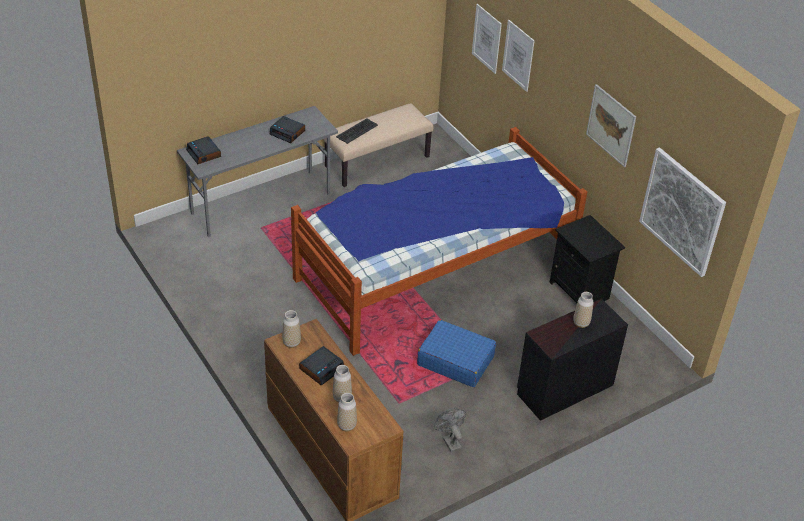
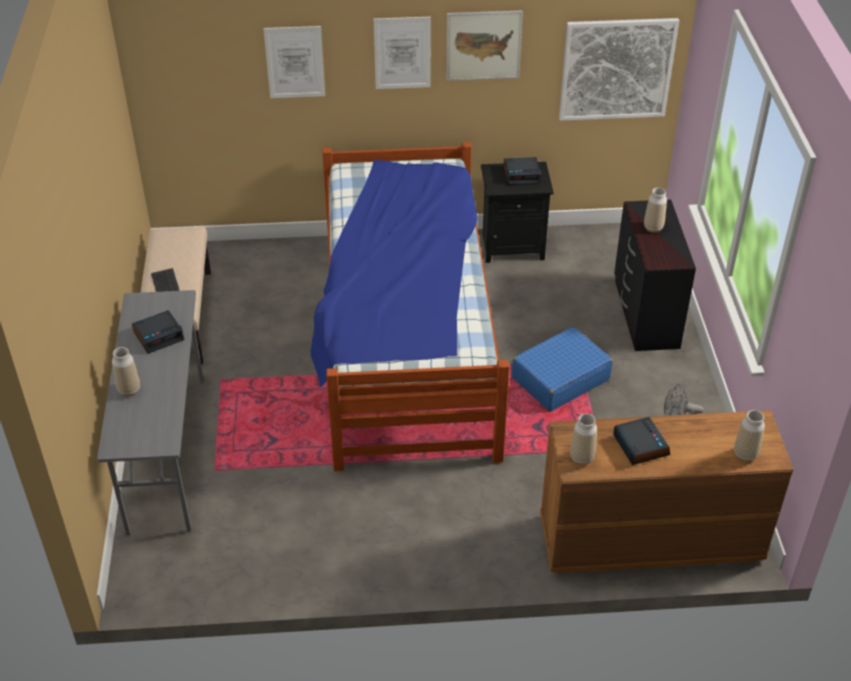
camera: 60 degrees left, 0 degrees up
(204, 154) = (132, 432): alarm clock -> alarm clock (522, 175)
(342, 398) = (697, 443): vase -> vase (129, 390)
(486, 38) = (226, 77): picture -> picture (402, 53)

